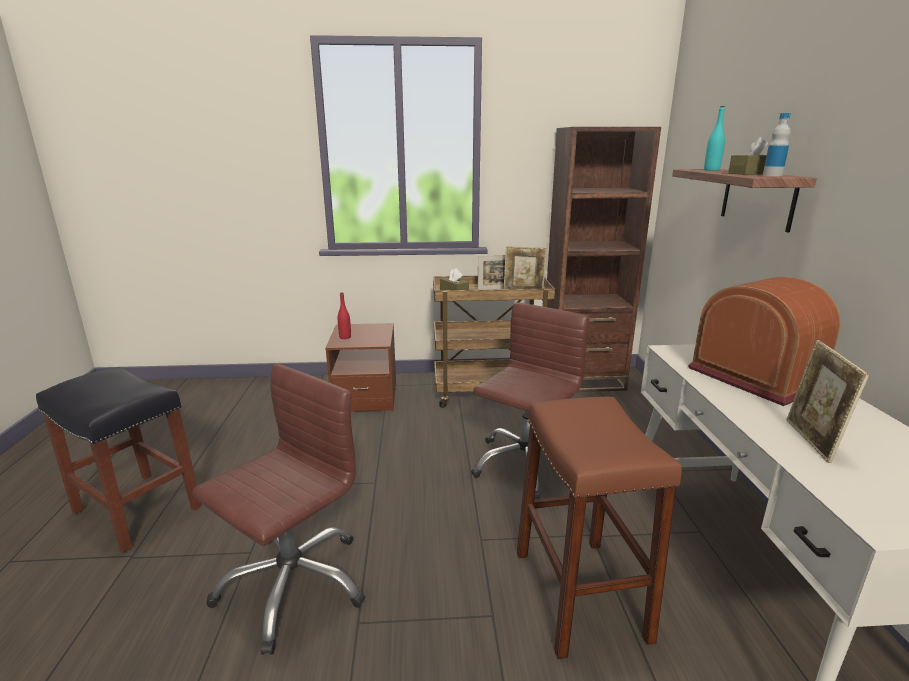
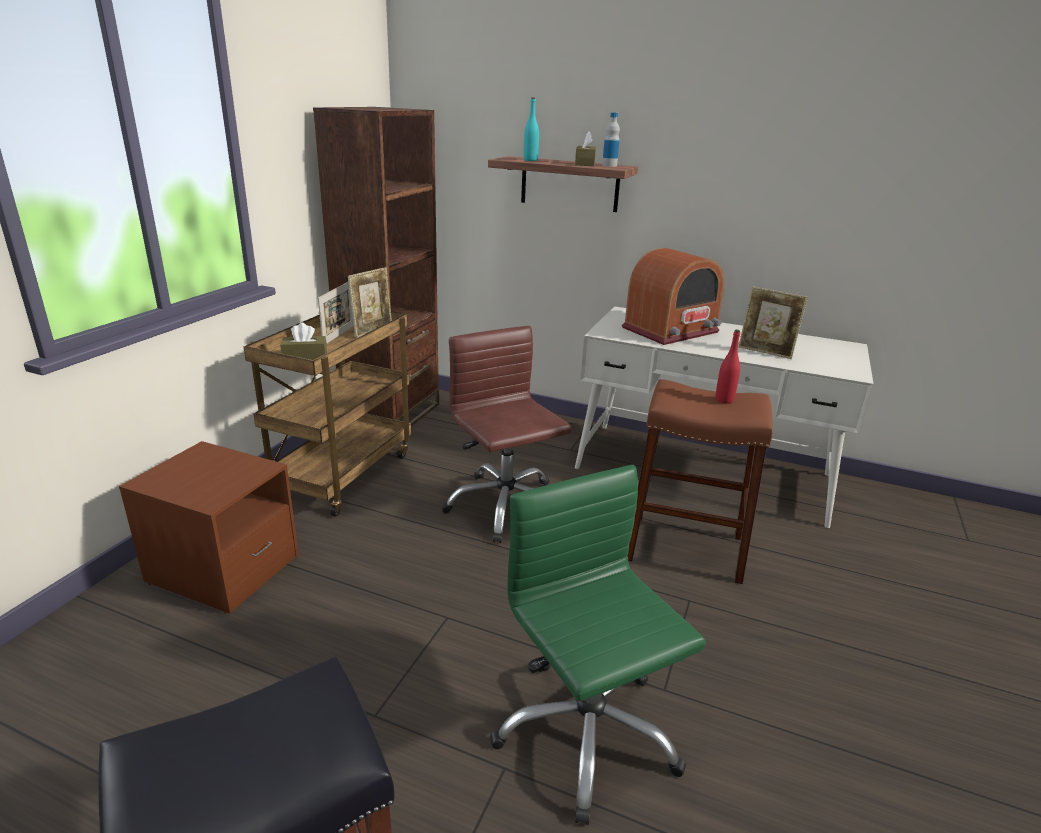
camera: 65 degrees left, 5 degrees up
(293, 584) = (586, 732): brown office chair -> green office chair
(345, 337) = (195, 489): red bottle -> red bottle (724, 400)
(755, 377) = (670, 330): radio -> radio turned 150 degrees clockwise

